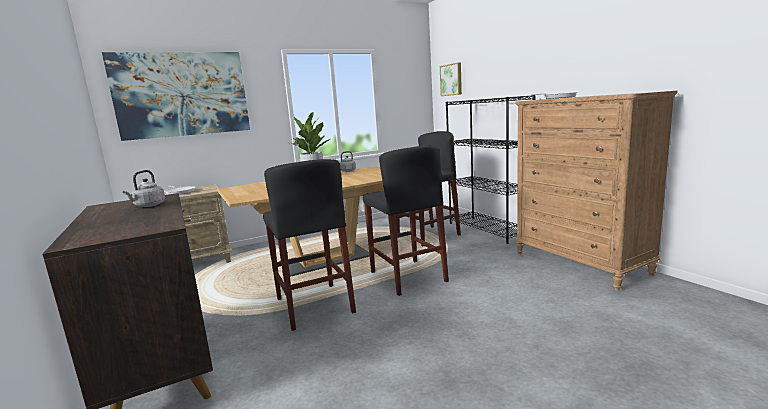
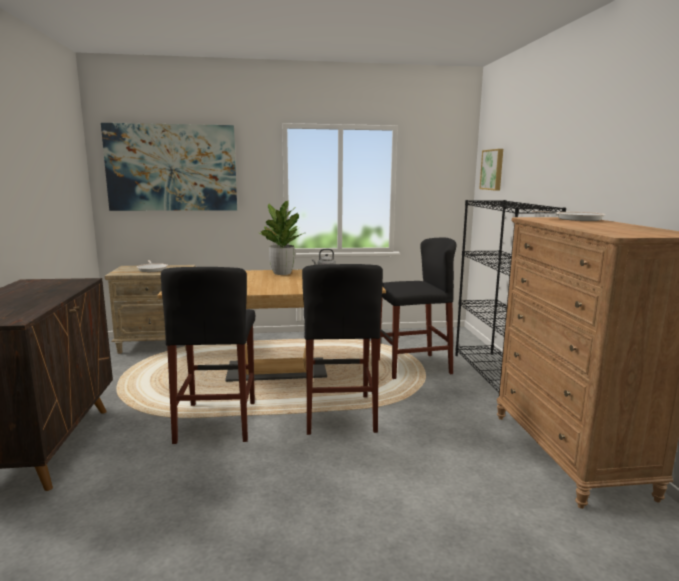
camera: 20 degrees right, 0 degrees up
(148, 205) = (53, 290): grey kettle -> none

